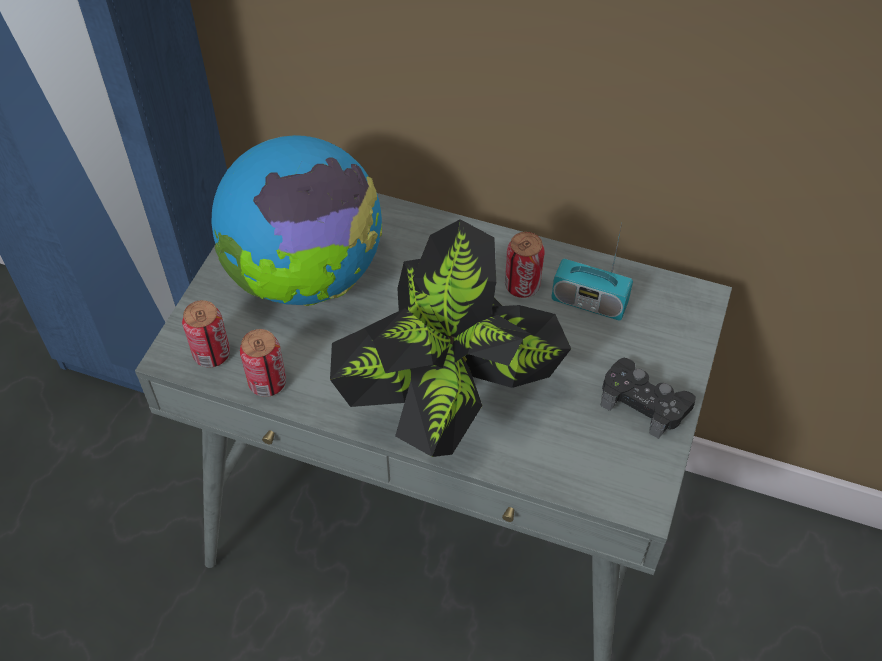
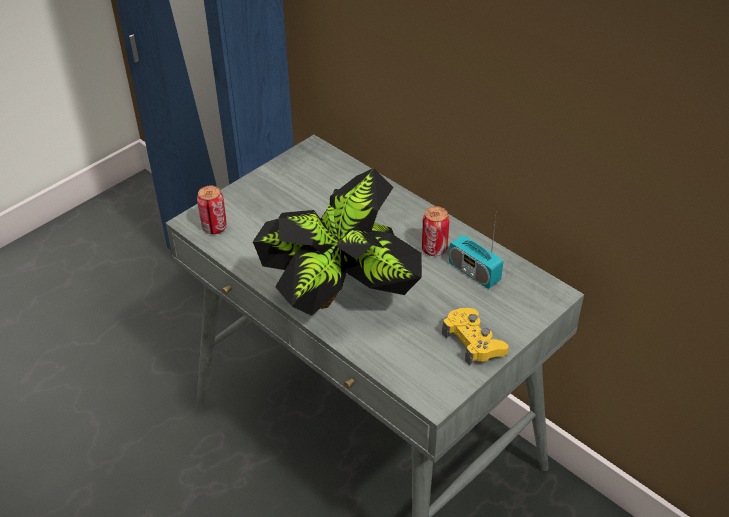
camera: 25 degrees right, 10 degrees down
(267, 383) = (237, 253): can -> none
(306, 276) = (297, 203): globe -> none
(644, 403) = (473, 342): black game controller -> yellow game controller

